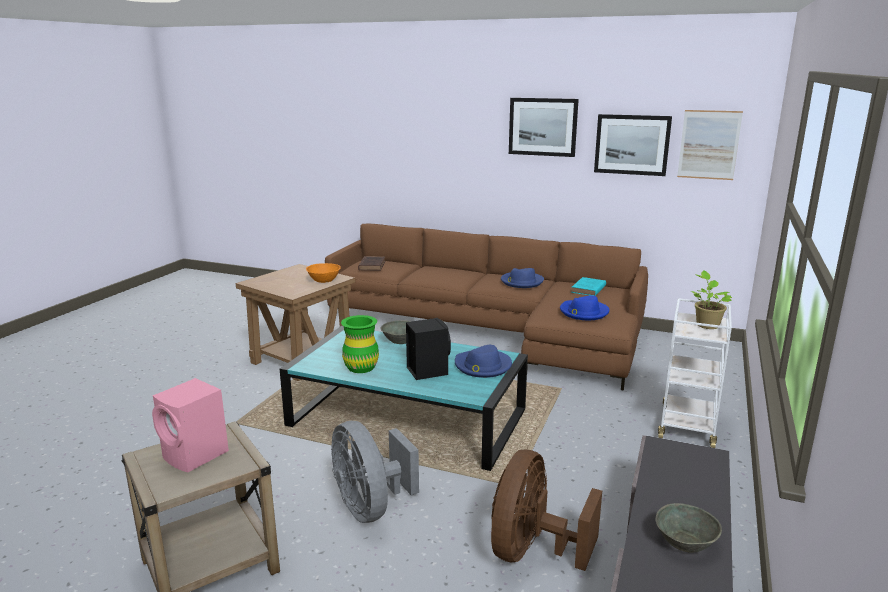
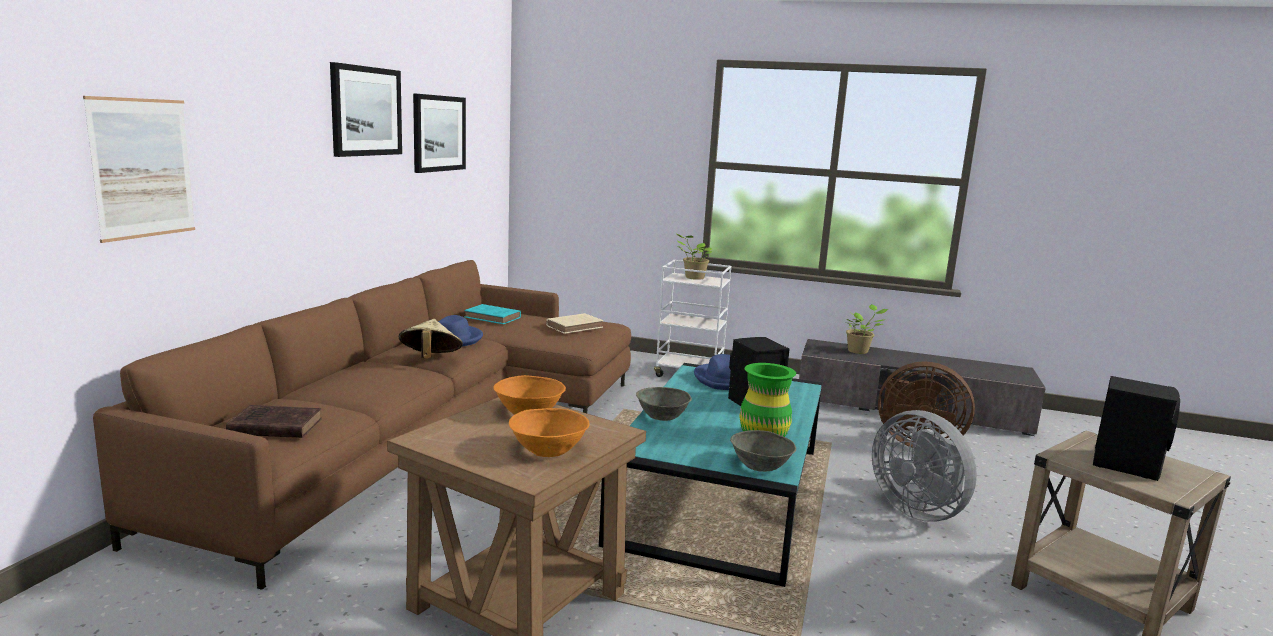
camera: 95 degrees left, 5 degrees down
(196, 456) = (1126, 464): pink speaker -> black speaker
(277, 284) = (548, 449): none -> orange bowl
(371, 507) = (919, 510): grey fan -> grey fan turned 90 degrees clockwise
(477, 281) = (430, 359): none -> beige hat
(583, 312) = (576, 326): blue hat -> beige book
(685, 543) = (933, 361): grey bowl -> grey bowl (761, 465)
(692, 481) = (859, 351): none -> potted plant
(709, 145) = (482, 130): picture -> picture (142, 168)

